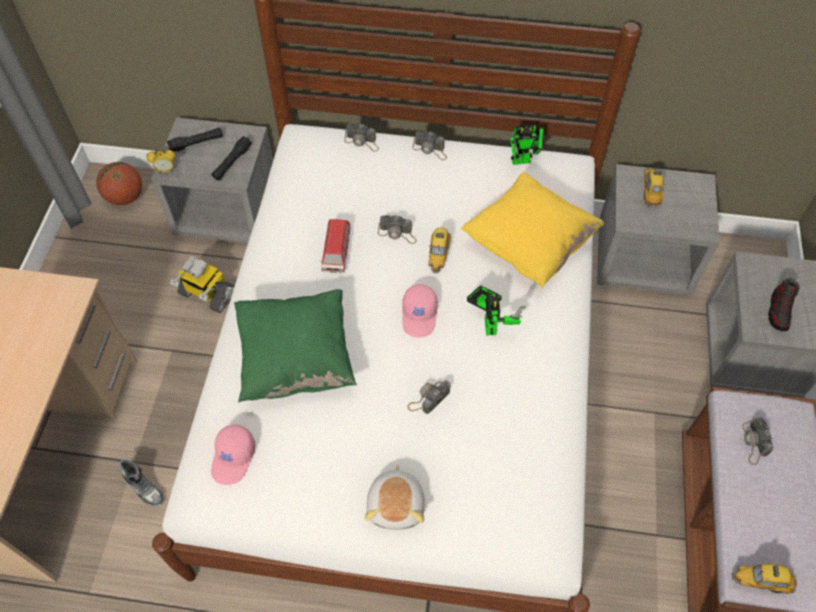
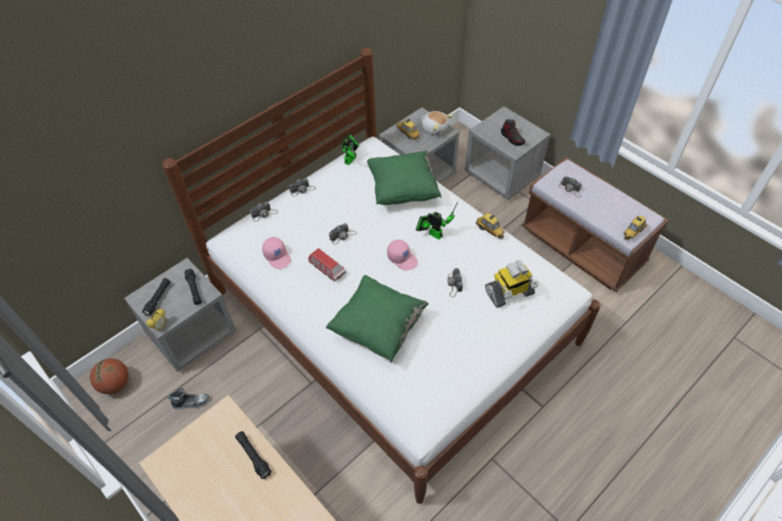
camera: 50 degrees left, 5 degrees down
(40, 354) = (253, 456): none -> black flashlight
(144, 487) = (340, 495): shoe -> shoe (191, 402)
(207, 294) = (239, 380): toy robot -> toy robot (509, 293)
(234, 458) = (413, 393): pink cap -> pink cap (277, 256)
(397, 505) = (500, 335): plush toy -> plush toy (434, 128)
(438, 255) = (373, 228): toy car -> toy car (489, 230)
(528, 245) = (403, 190): yellow pillow -> green pillow

